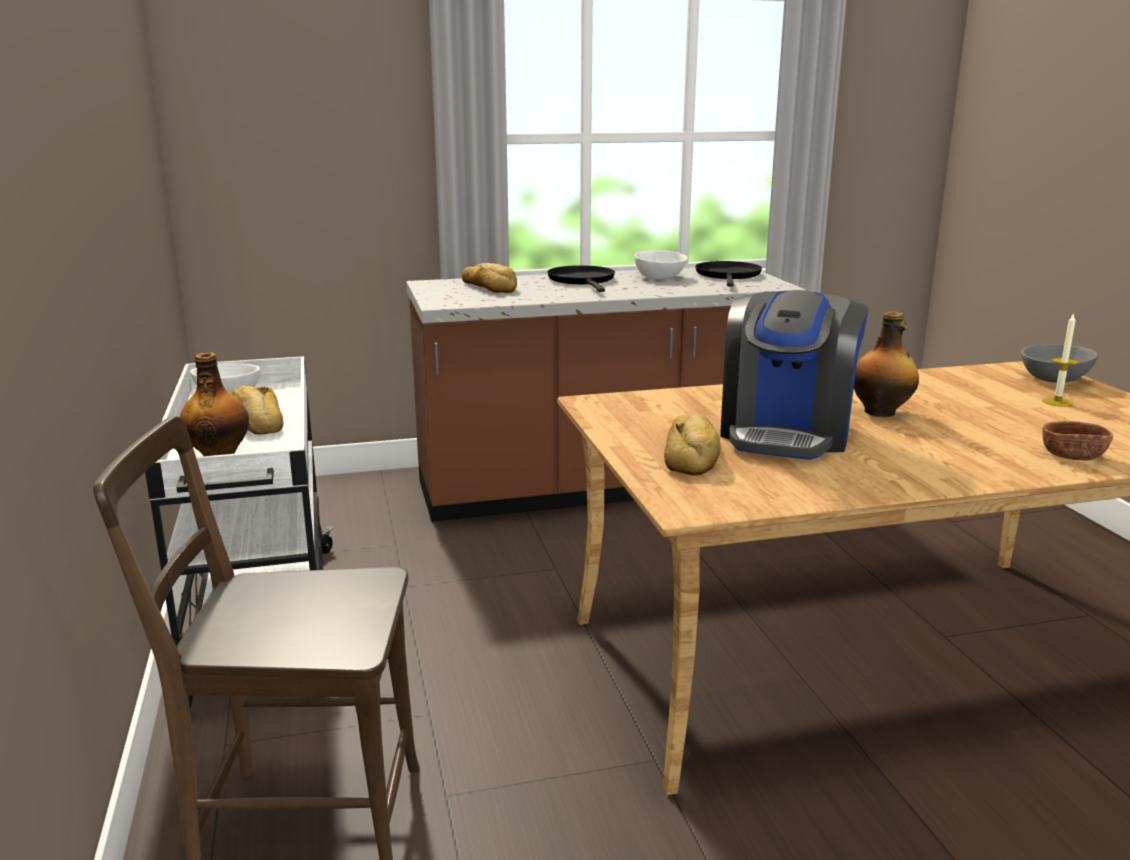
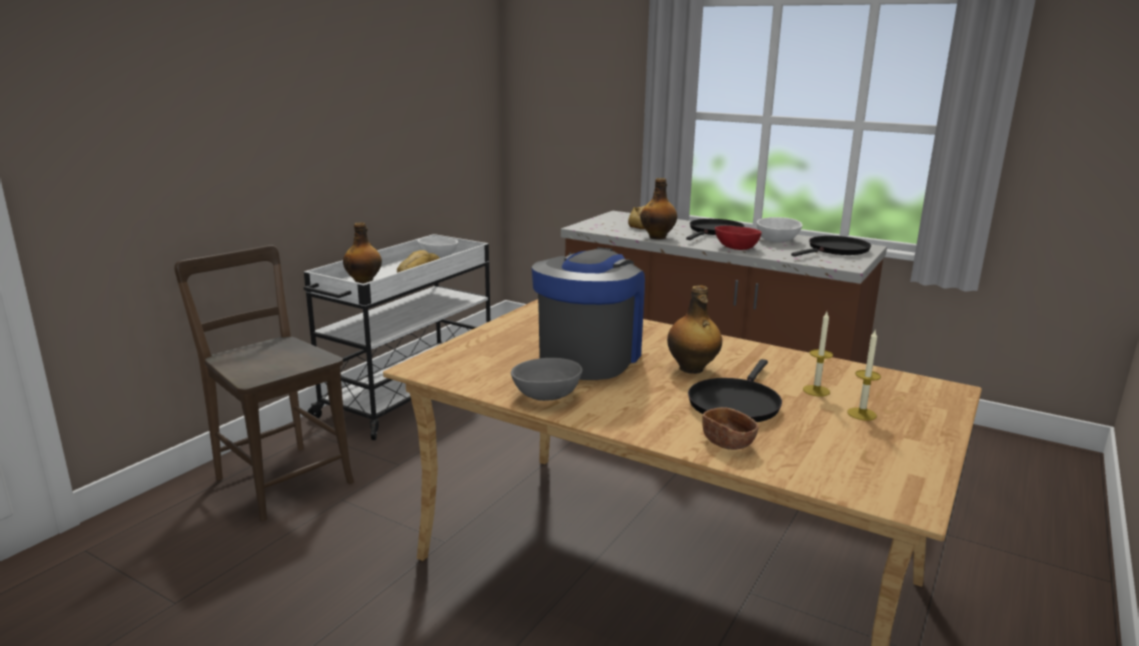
camera: 45 degrees right, 0 degrees up
(553, 297) = (658, 237): none -> bottle
(654, 291) = (736, 248): none -> red bowl
(693, 454) = (504, 347): bread -> none
(786, 433) = (589, 357): coffee machine -> coffee machine turned 135 degrees clockwise
(986, 426) = (735, 403): none -> black frying pan
(990, 396) = (816, 390): none -> candle
(1054, 379) = (928, 402): grey bowl -> grey bowl (548, 396)

